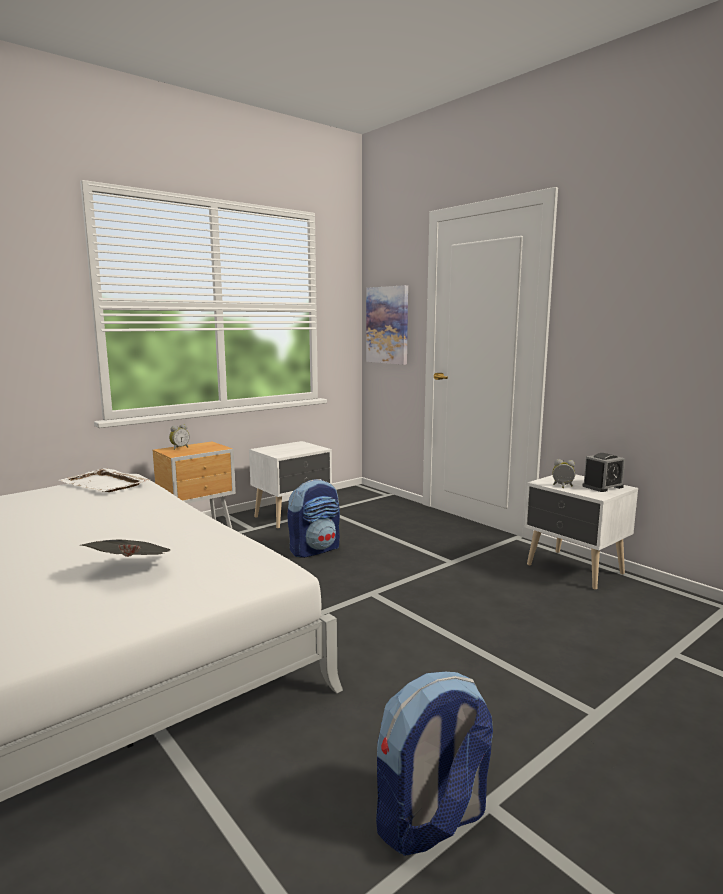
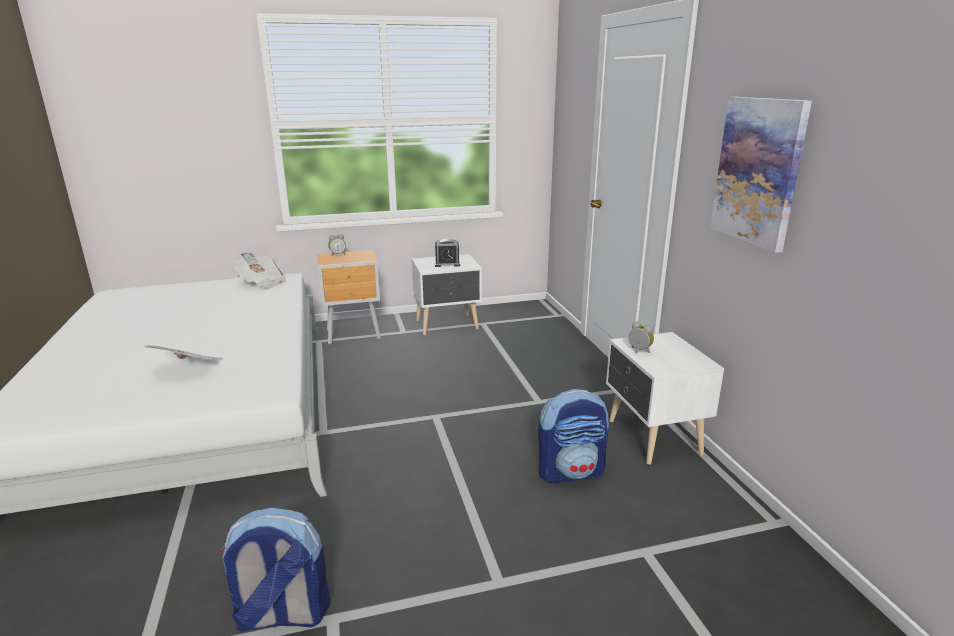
camera: 25 degrees right, 10 degrees up
(105, 484) = (261, 282): white tray -> newspaper
(315, 549) = (433, 363): backpack -> backpack (571, 472)
(387, 325) = (568, 140): picture -> picture (758, 171)
(602, 486) = (683, 359): alarm clock -> alarm clock (447, 264)

